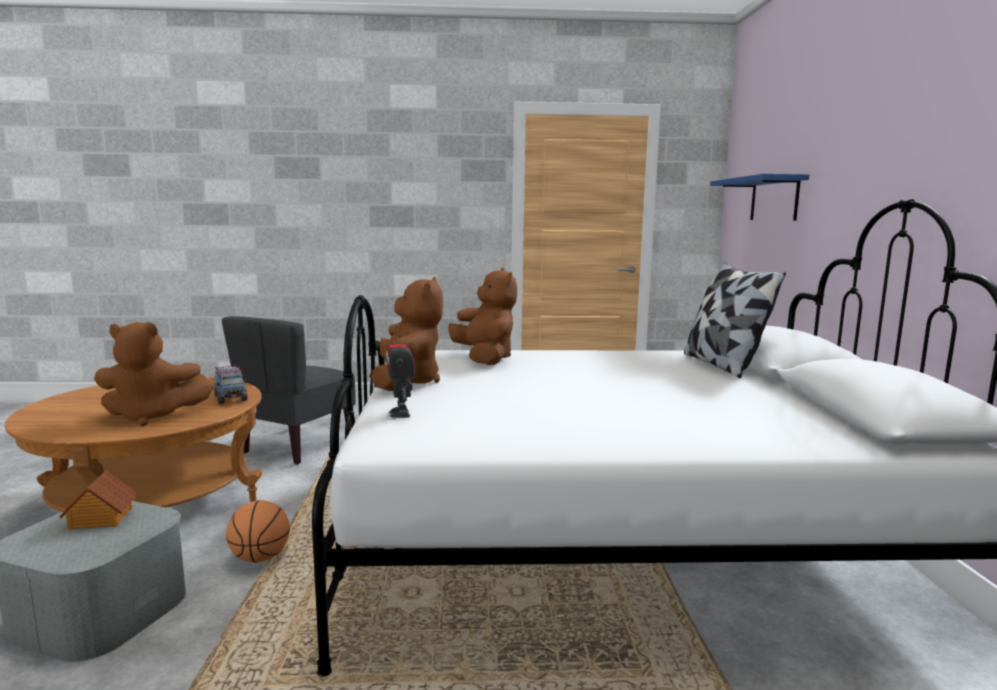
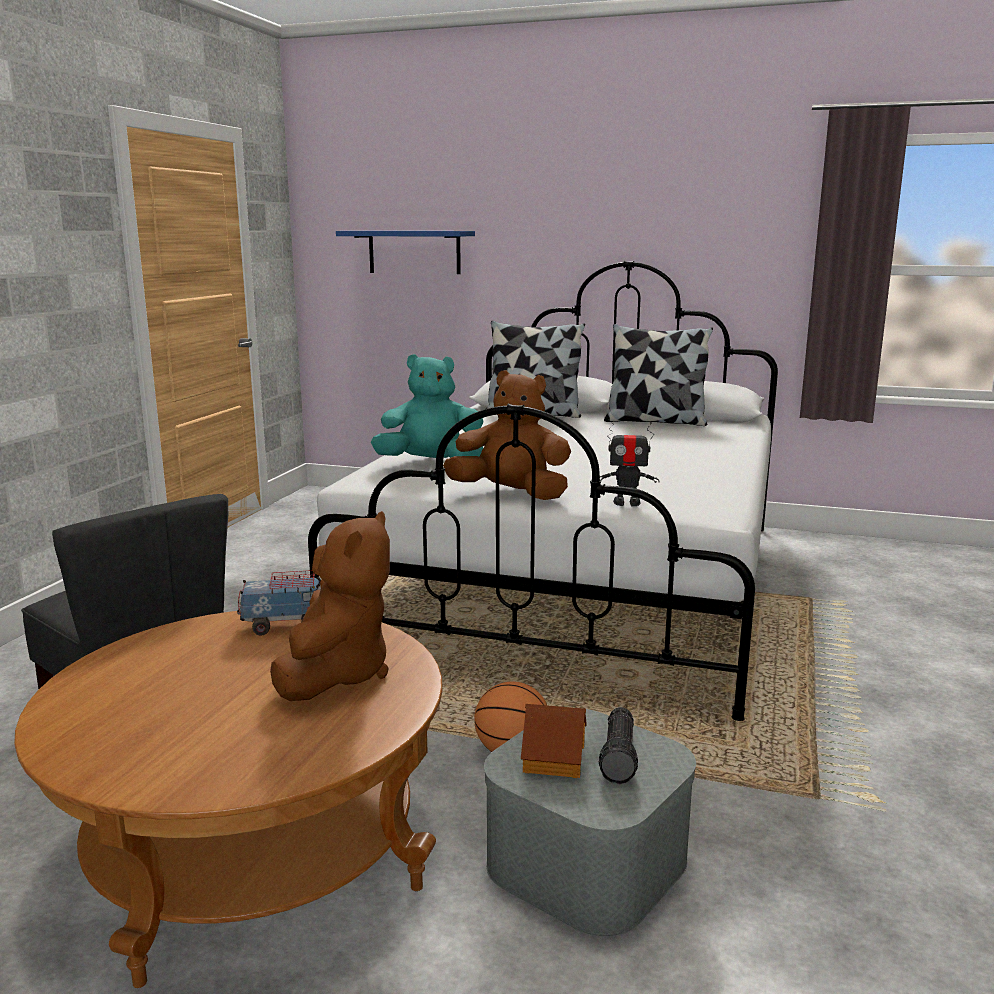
camera: 70 degrees left, 5 degrees up
(91, 541) = (620, 756): none -> flashlight
(485, 359) = (431, 463): brown plush toy -> turquoise plush toy
(788, 404) = (655, 421): none -> pillow

